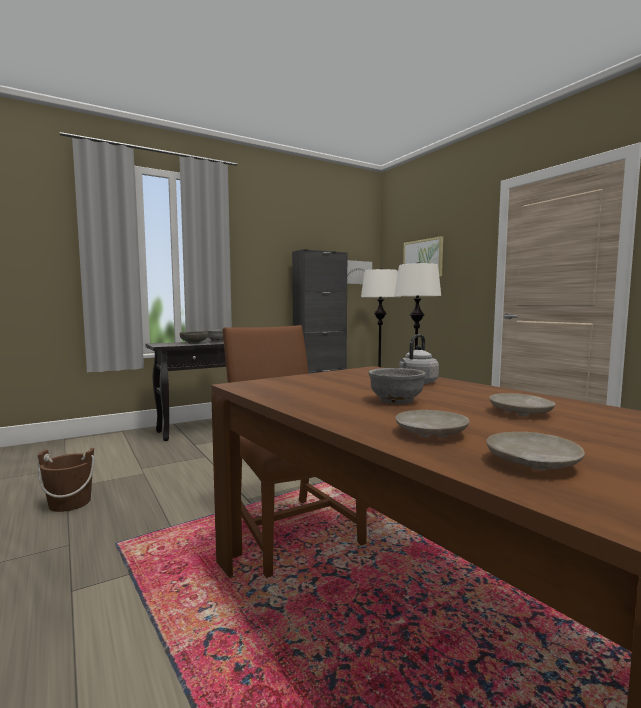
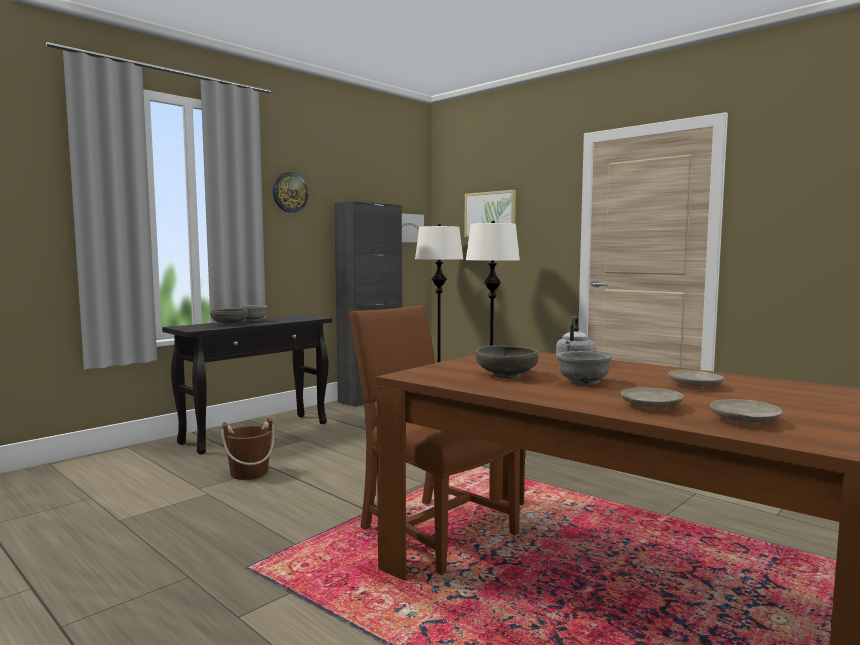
camera: 15 degrees left, 0 degrees up
(70, 503) = (142, 535): brown bucket -> brown bucket (249, 473)
(255, 243) = (289, 192): none -> wall clock
(329, 390) = (506, 375): none -> grey bowl

